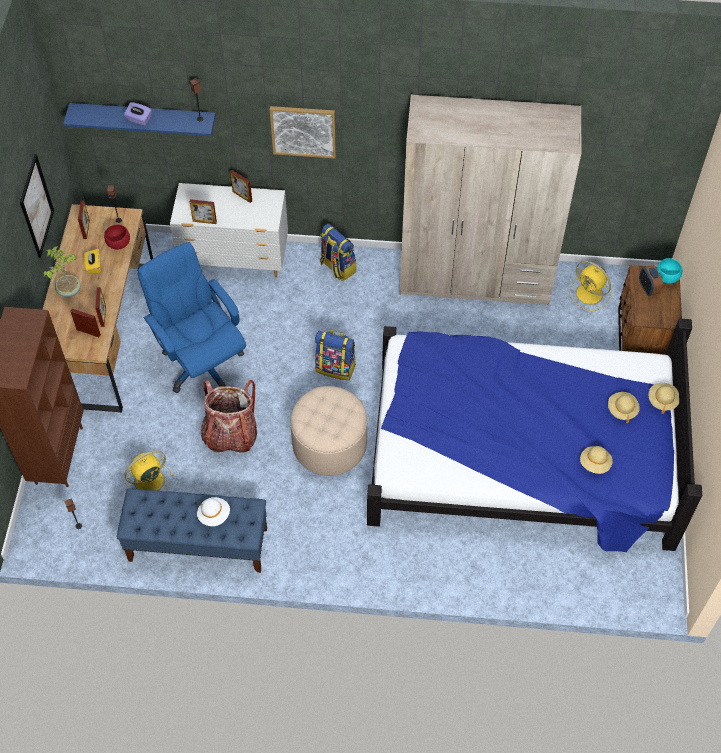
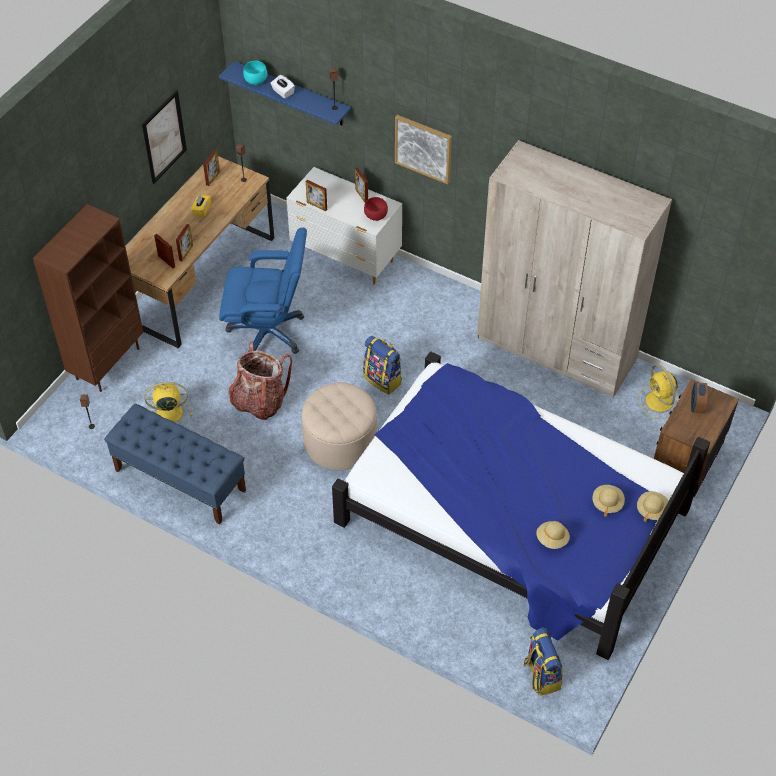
camera: 25 degrees right, 5 degrees down
(68, 290) = (170, 222): potted plant -> none
(119, 244) = (232, 199): red bowl -> red bowl (376, 217)
(139, 119) = (283, 92): purple tissue box -> white tissue box
(201, 363) = (268, 332): blue office chair -> blue office chair turned 105 degrees clockwise
(214, 515) = (192, 452): white hat -> none
(337, 267) = (433, 295): backpack -> backpack (541, 675)
(666, 278) = (720, 403): turquoise bowl -> turquoise bowl (255, 81)

